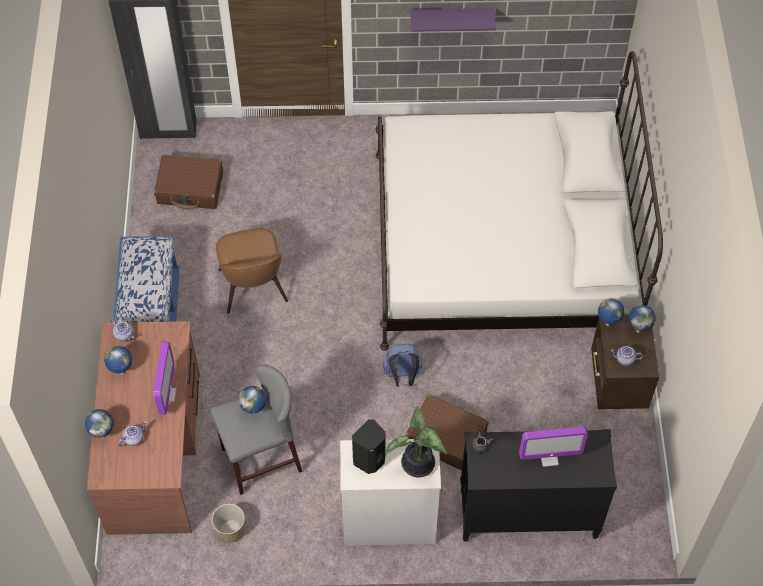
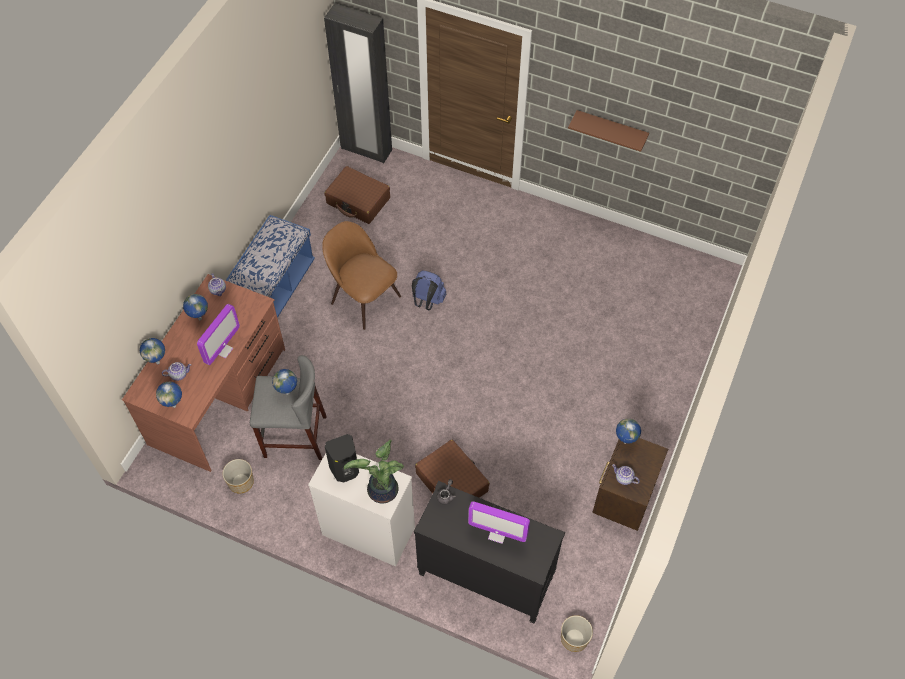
camera: 25 degrees right, 0 degrees up
(253, 288) = (363, 298): brown chair -> brown chair turned 120 degrees clockwise
(402, 376) = (443, 416): blue backpack -> blue backpack (427, 301)
(451, 18) = (611, 130): purple shelf -> brown shelf
(501, 245) = (584, 342): white bed -> none
(638, 330) = (649, 458): globe -> globe (174, 405)
(641, 536) = (574, 639): none -> planter

